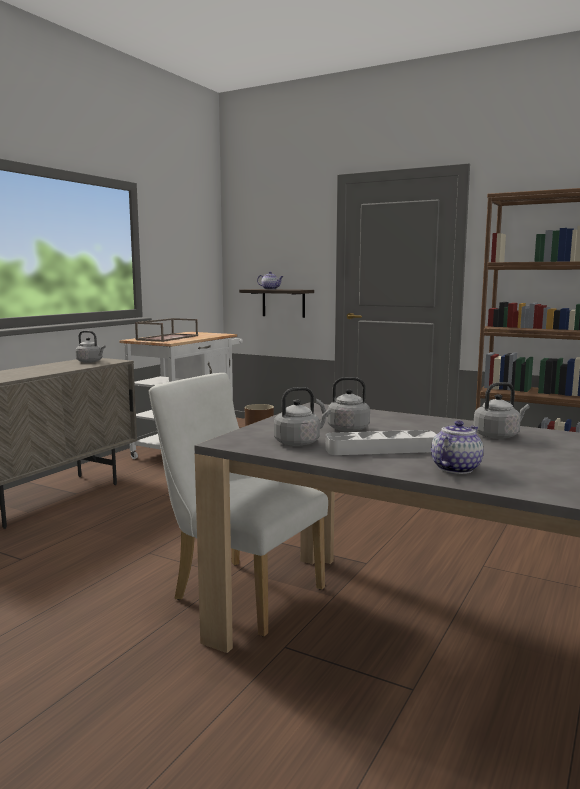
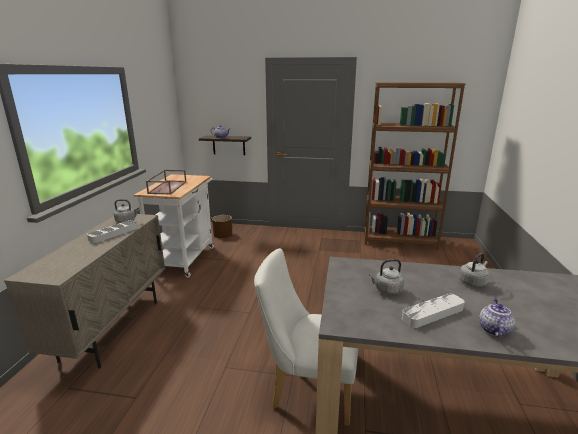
camera: 20 degrees left, 10 degrees up
(63, 367) = (114, 233): none -> grey tray
(299, 442) = (379, 315): grey kettle -> none

